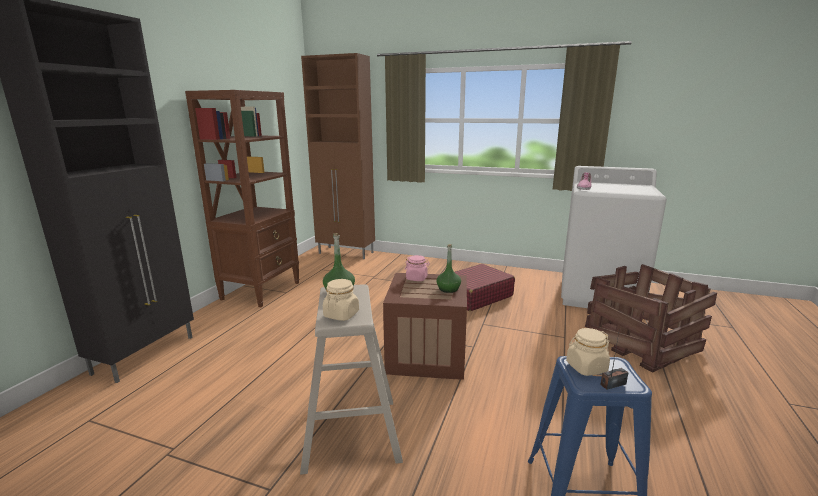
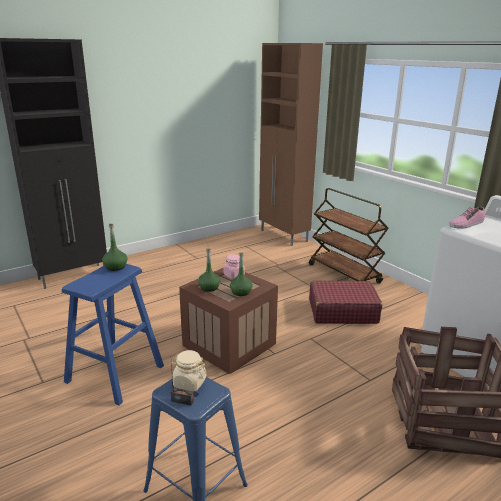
camera: 35 degrees right, 5 degrees up
(262, 290) = (183, 252): brown bookcase -> none
(341, 314) = (88, 283): beige jar -> none
(351, 433) = (115, 373): beige stool -> blue stool
(414, 294) = (209, 287): none -> green bottle
(437, 268) = (344, 274): none -> brown cart

